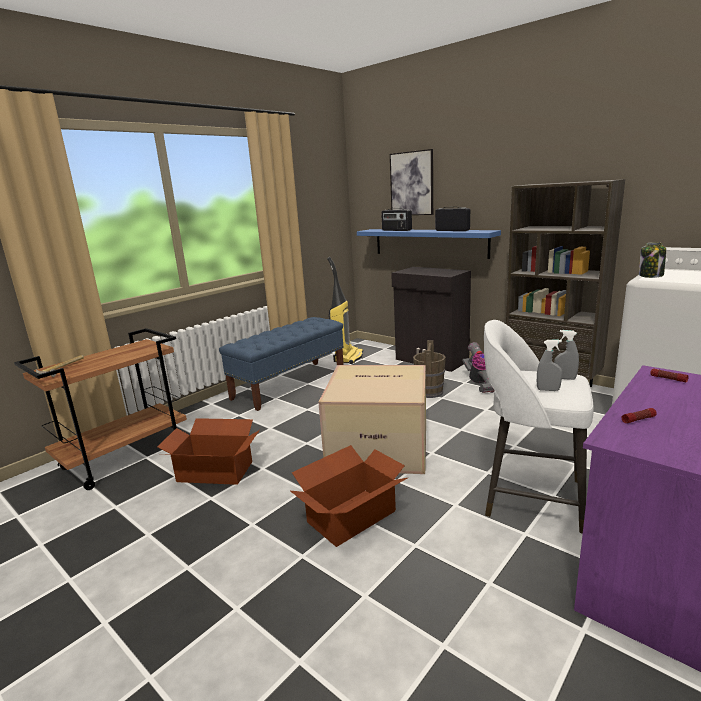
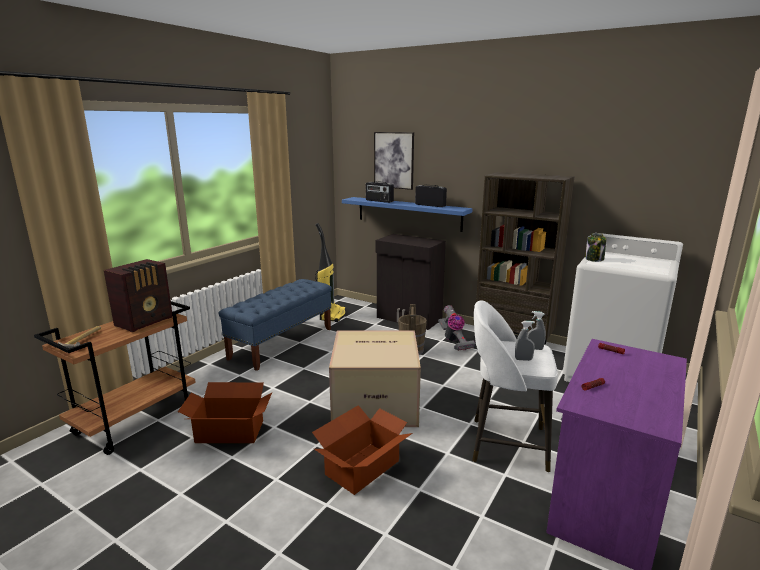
camera: 10 degrees left, 0 degrees up
(130, 352) = (145, 321): none -> radio

